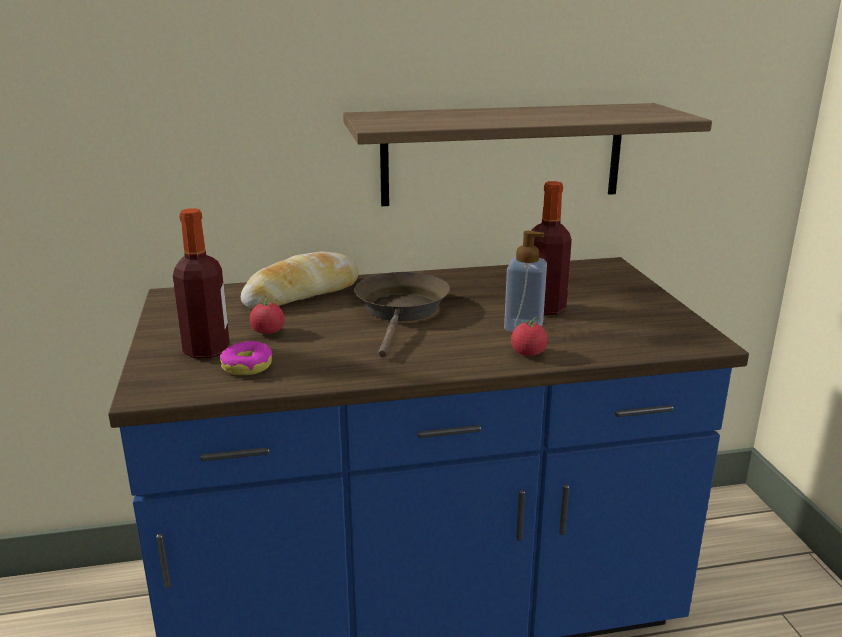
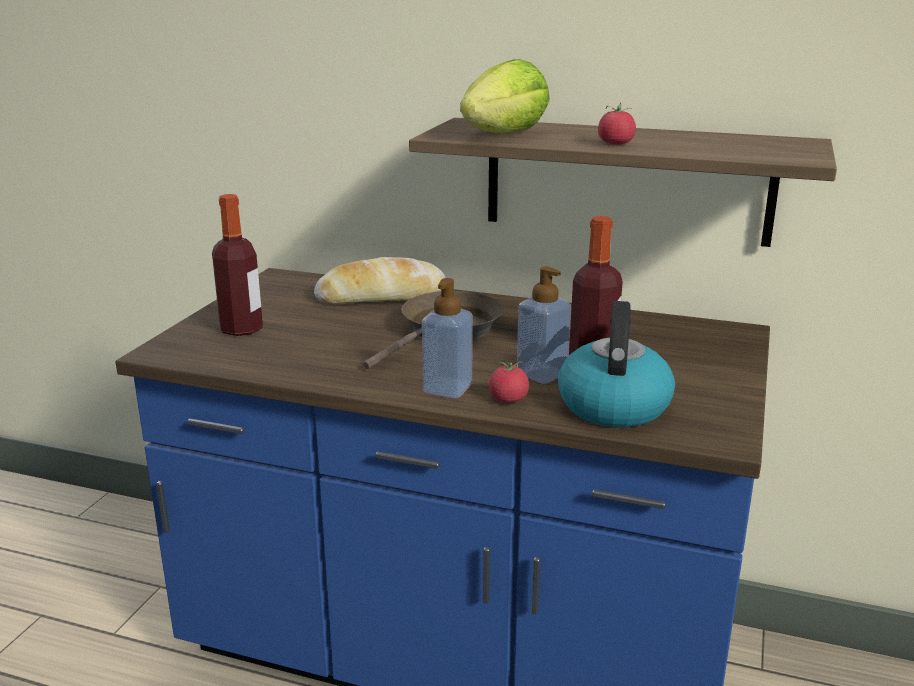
camera: 30 degrees right, 0 degrees up
(247, 366) = (253, 349): donut -> none
(268, 332) = (308, 324): tomato -> tomato (615, 144)
(429, 121) = (505, 135): none -> lettuce
(470, 357) = (447, 388): none -> soap dispenser
(606, 338) = (613, 405): none -> kettle

